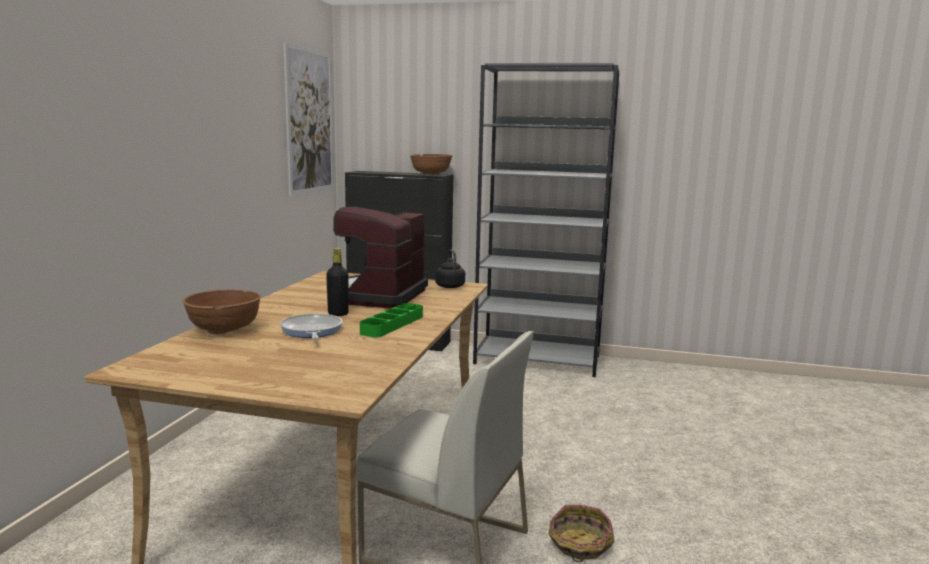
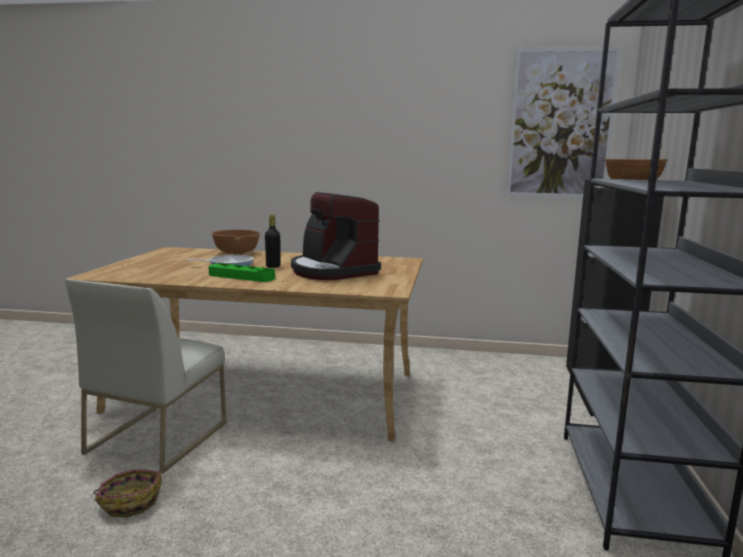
camera: 85 degrees right, 0 degrees up
(377, 296) = (332, 271): coffee machine -> coffee machine turned 135 degrees counterclockwise
(449, 286) = (384, 286): black kettle -> none

